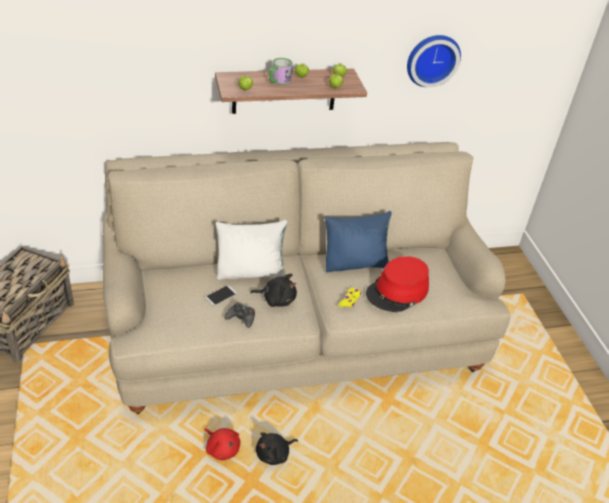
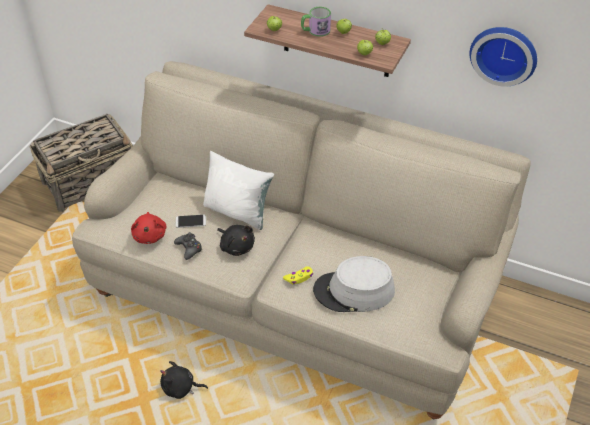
camera: 40 degrees right, 5 degrees up
(222, 448) = (145, 359): red plush toy -> red plush toy (150, 235)
(355, 263) = (341, 246): blue pillow -> none
(397, 291) = (354, 291): red hat -> grey hat

